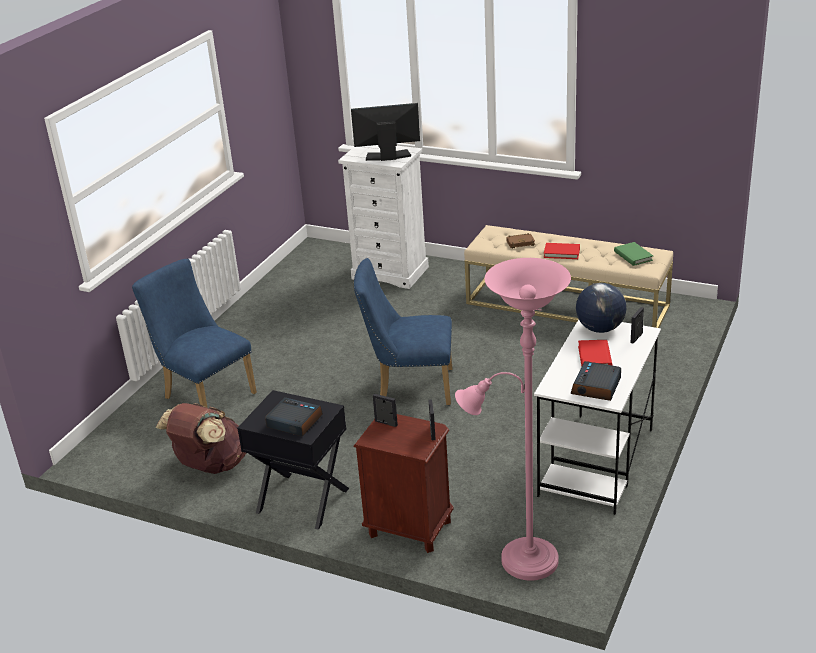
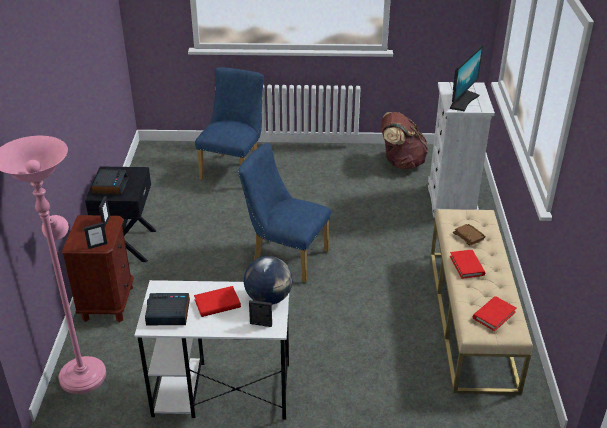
camera: 65 degrees right, 5 degrees up
(209, 466) = (154, 195): brown backpack -> brown backpack (401, 162)
(388, 156) = (463, 101): monitor -> monitor turned 60 degrees clockwise
(409, 387) = (285, 256): blue chair -> blue chair turned 45 degrees counterclockwise
(633, 256) = (494, 315): green book -> red book

